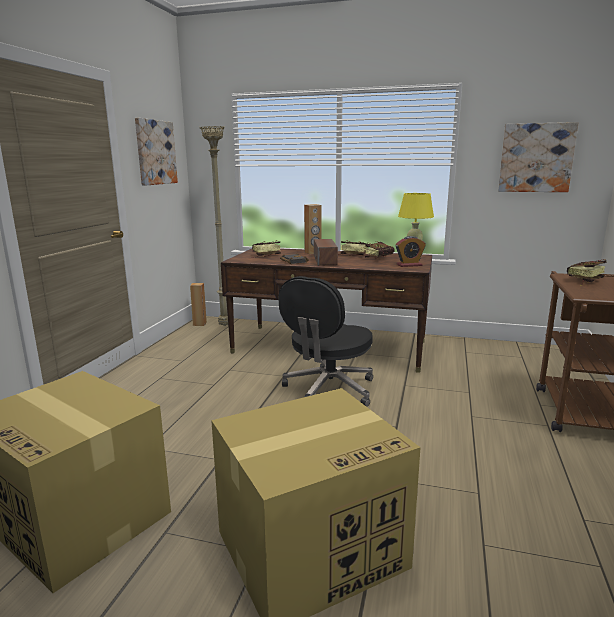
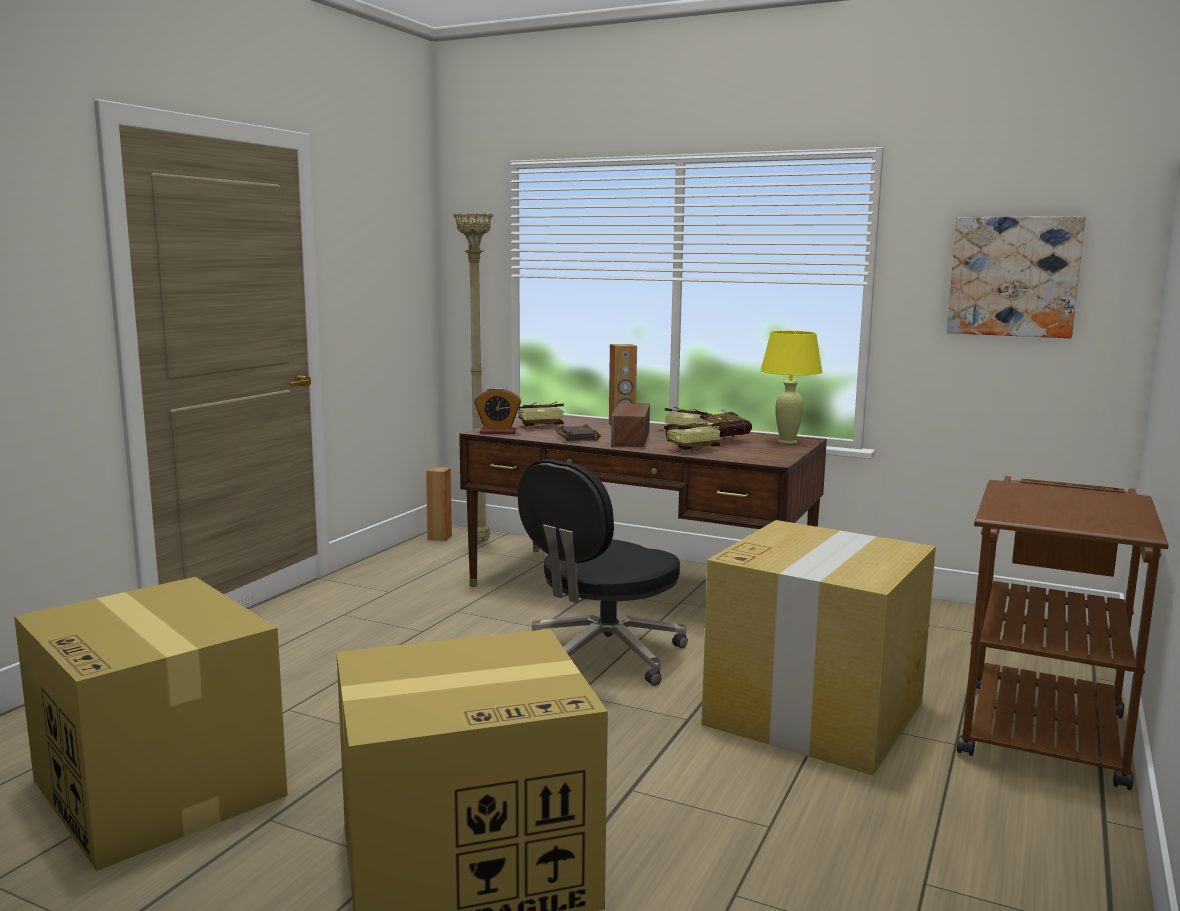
camera: 10 degrees right, 5 degrees down
(155, 152) = (380, 254): picture -> none
(409, 265) = (766, 453): alarm clock -> alarm clock (498, 432)
(464, 414) = (815, 712): none -> cardboard box
(583, 281) = (1030, 494): book -> book (688, 450)

